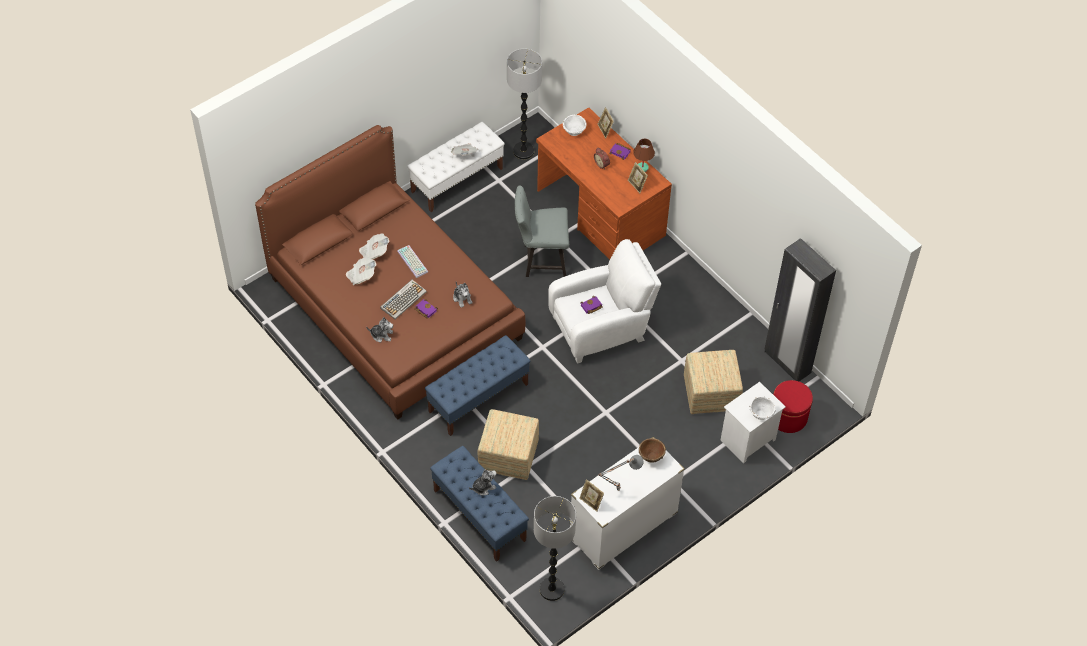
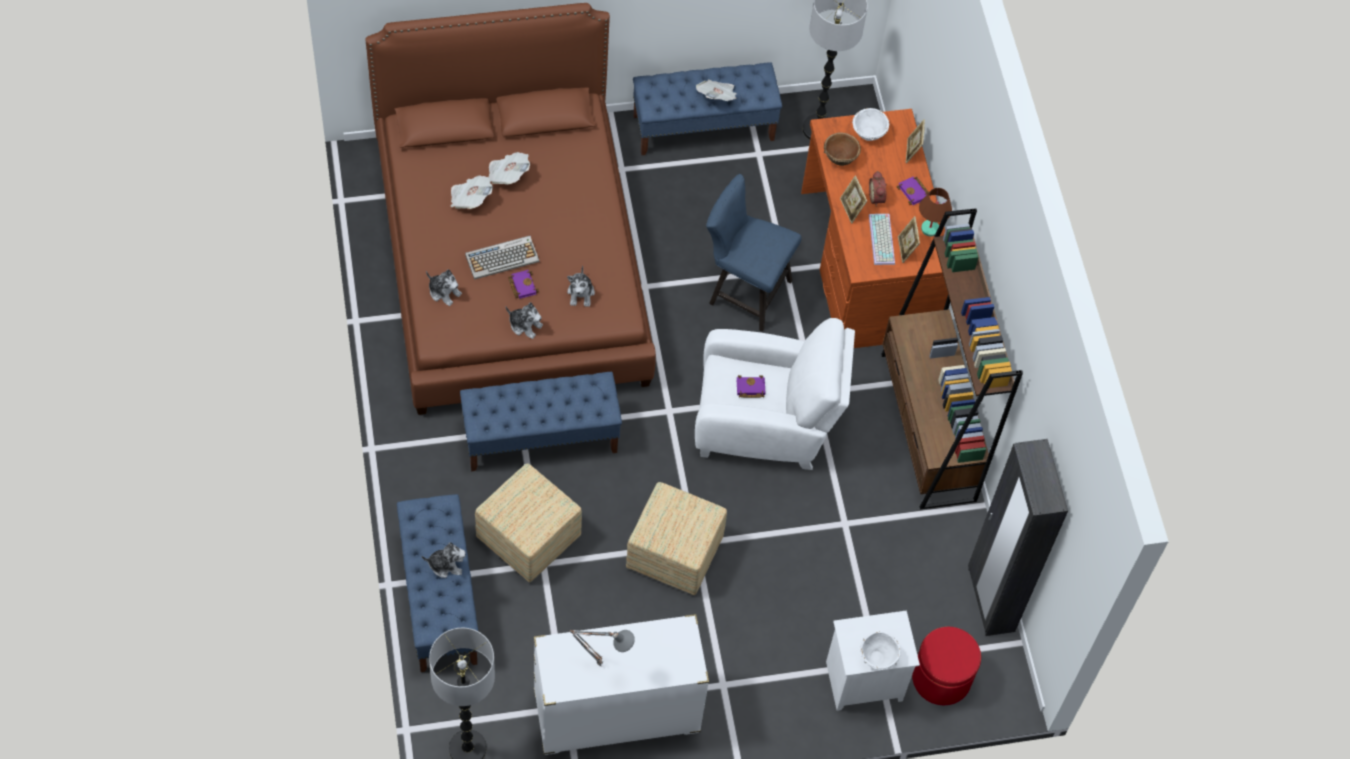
camera: 25 degrees right, 5 degrees up
(413, 261) = (549, 212): keyboard -> keyboard (883, 240)
(442, 331) = (525, 325): none -> plush toy
(457, 180) = (704, 127): white bench -> blue bench
(541, 260) = (744, 291): grey chair -> blue chair
(591, 502) = (552, 662): picture frame -> picture frame (851, 209)
(651, 456) = (674, 640): brown bowl -> brown bowl (839, 158)
(692, 286) = (928, 427): none -> brown bookcase
(711, 393) = (856, 590): ottoman -> ottoman (676, 553)

